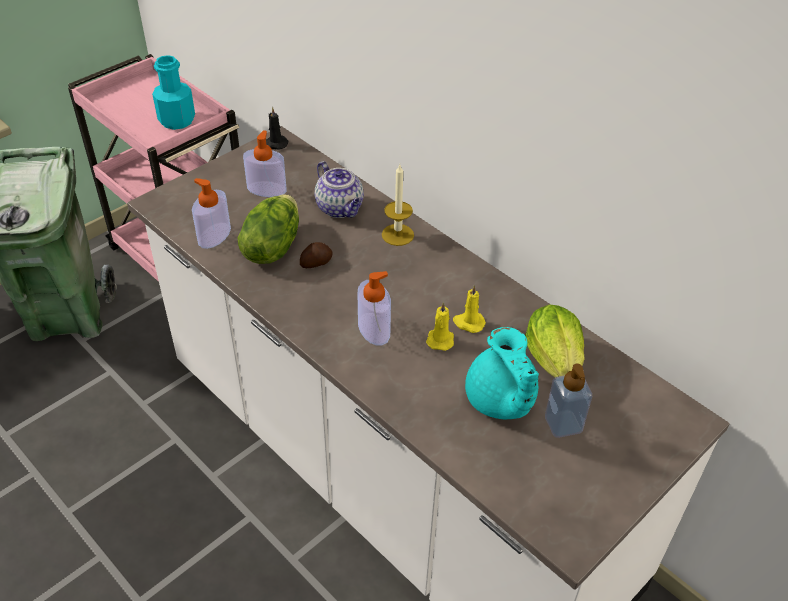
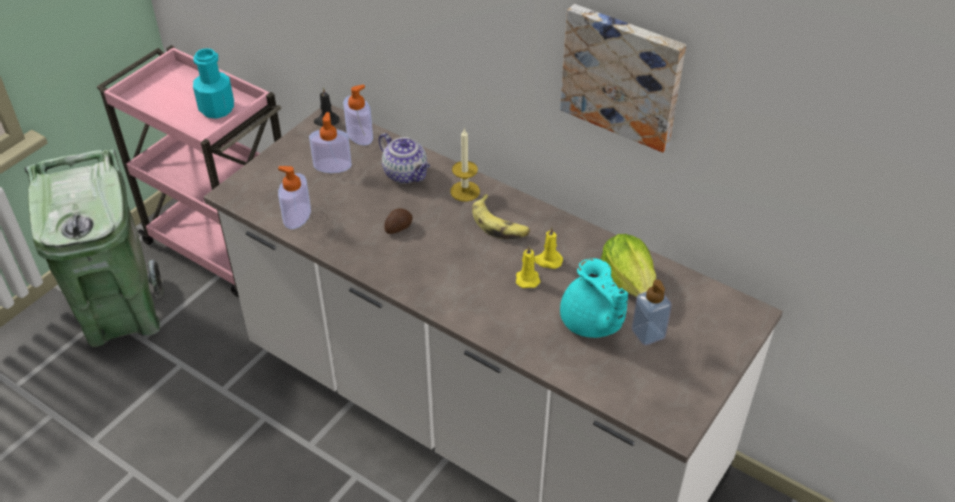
camera: 10 degrees left, 0 degrees up
(271, 247) = (353, 219): lettuce -> none
(374, 329) = (467, 279): soap dispenser -> soap dispenser (359, 135)
(426, 275) = (500, 224): none -> banana
(576, 120) = (623, 75): none -> picture

